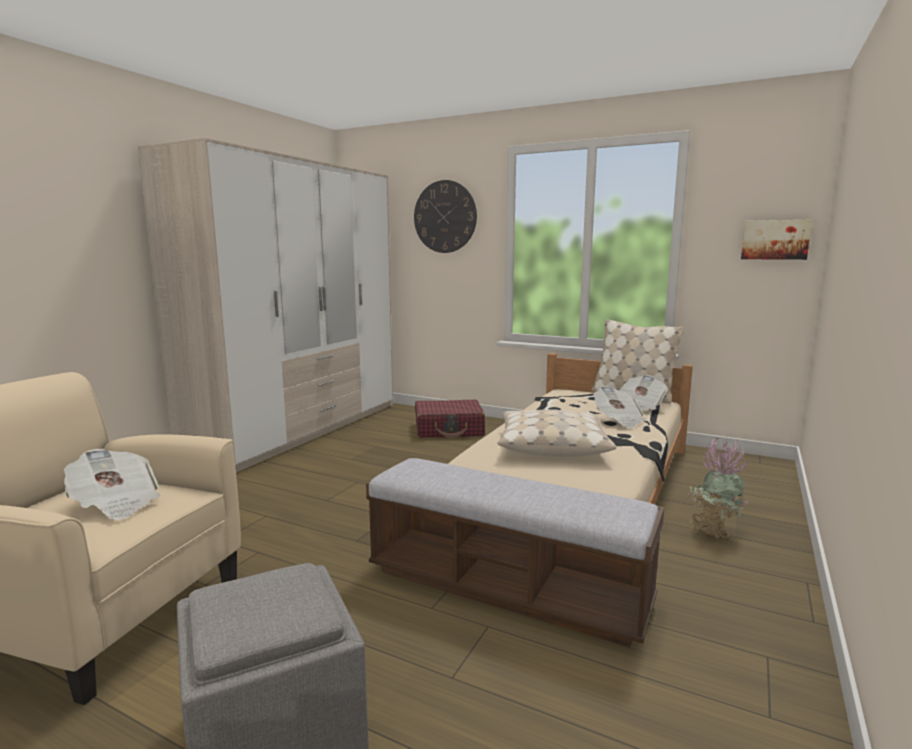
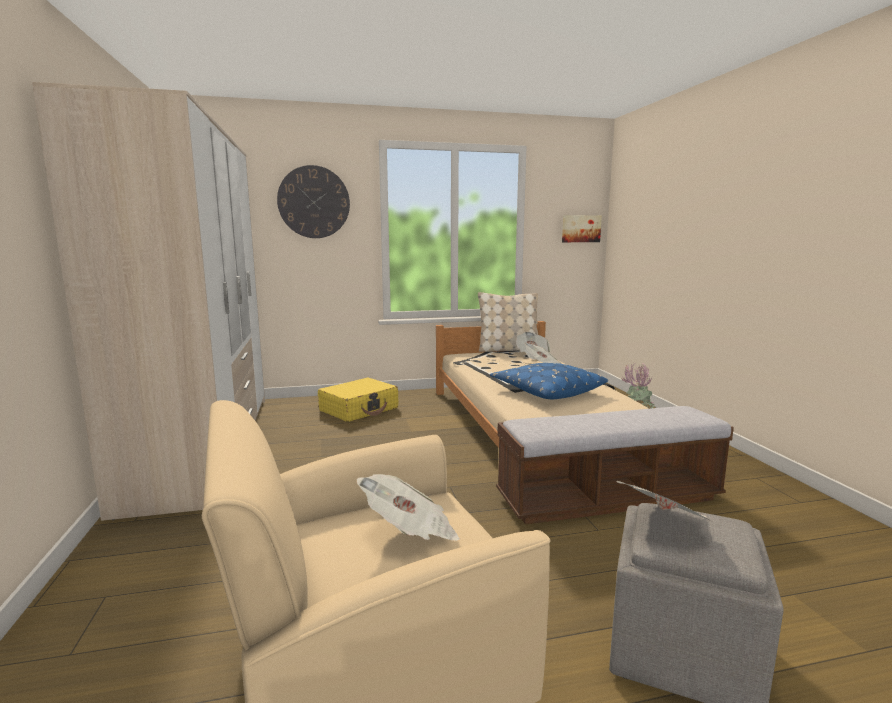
camera: 40 degrees left, 0 degrees up
(263, 584) = (664, 524): none -> newspaper
(449, 429) = (359, 409): red suitcase -> yellow suitcase
(552, 445) = (546, 391): beige pillow -> blue pillow

